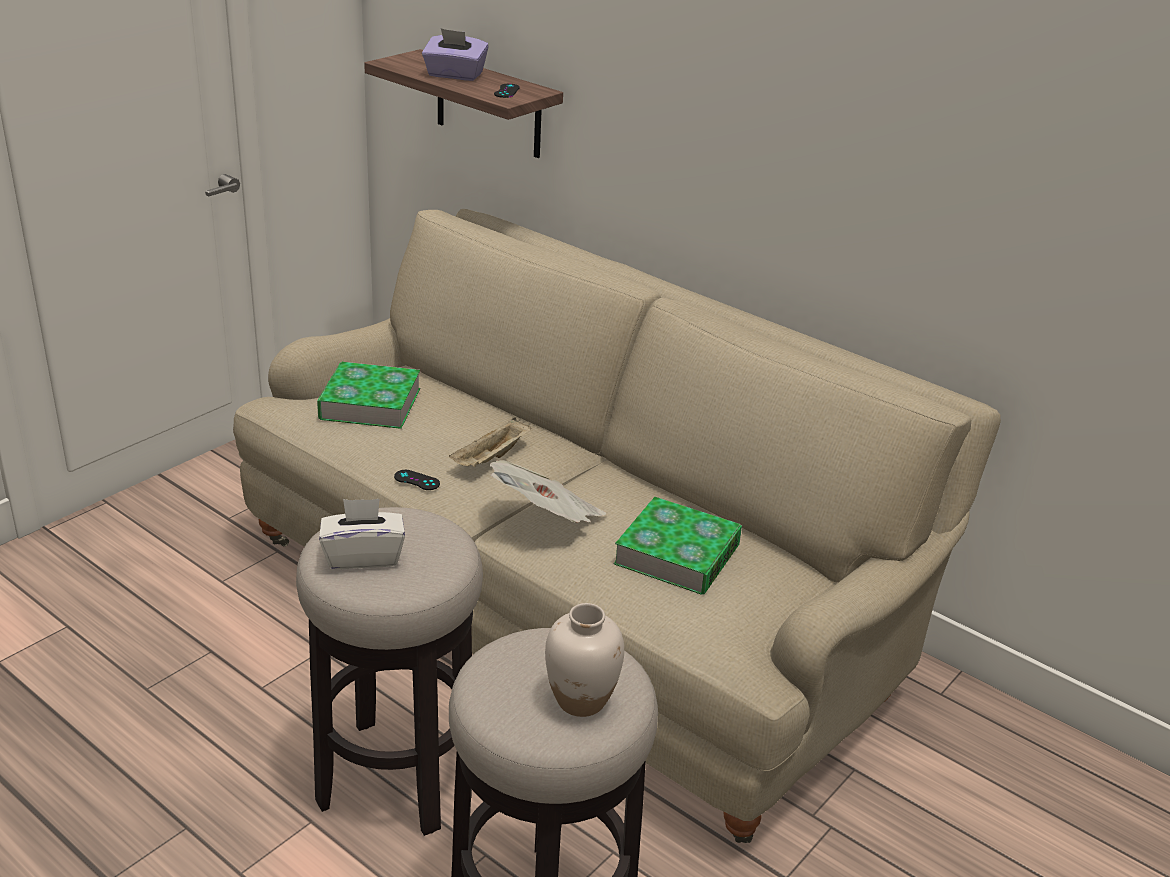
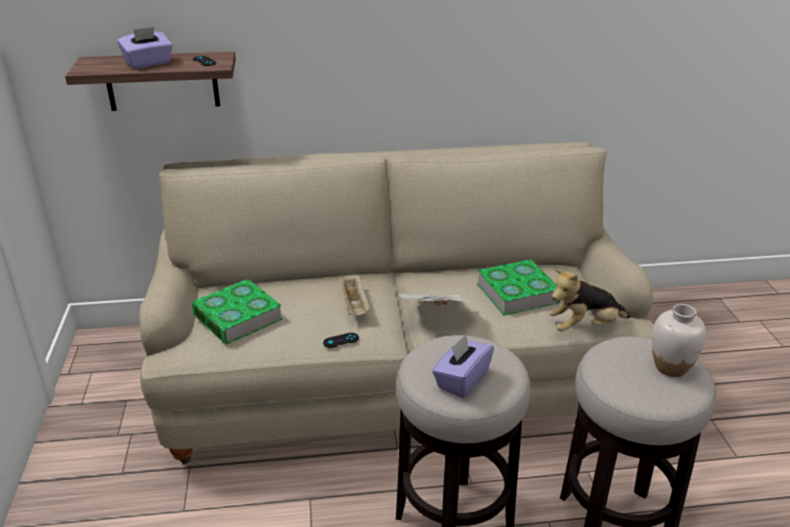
camera: 45 degrees left, 0 degrees up
(363, 556) = (461, 380): white tissue box -> purple tissue box
(685, 638) = (584, 327): none -> plush toy

